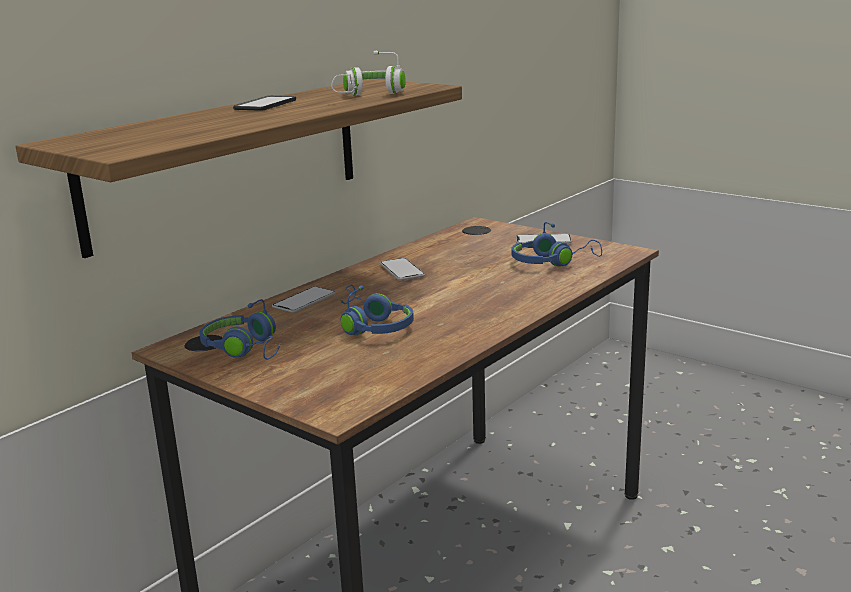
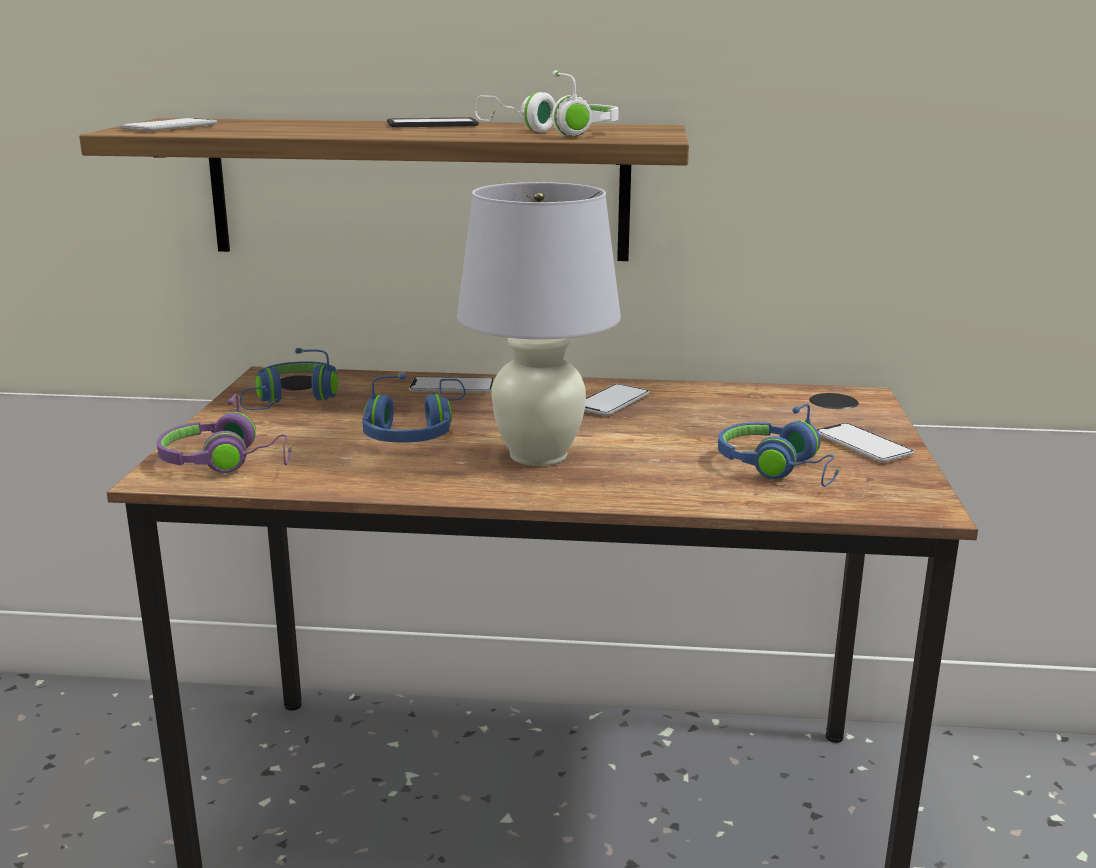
camera: 55 degrees right, 0 degrees up
(125, 144) = (169, 127): none -> phone
(342, 387) = (228, 462): none -> purple headphones
(460, 304) = (539, 456): none -> white table lamp

